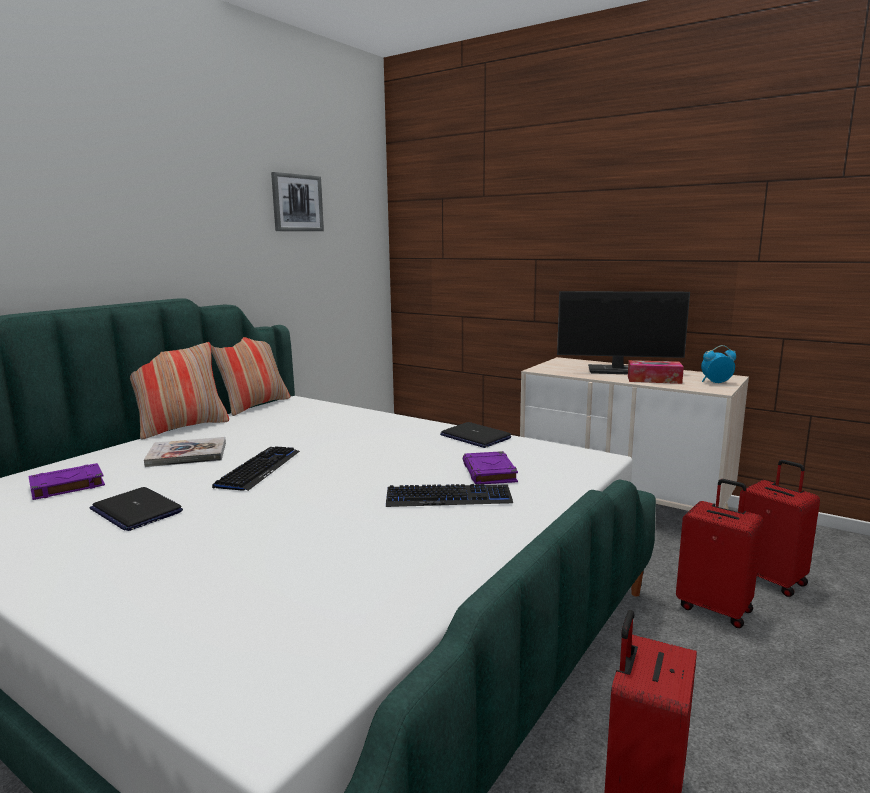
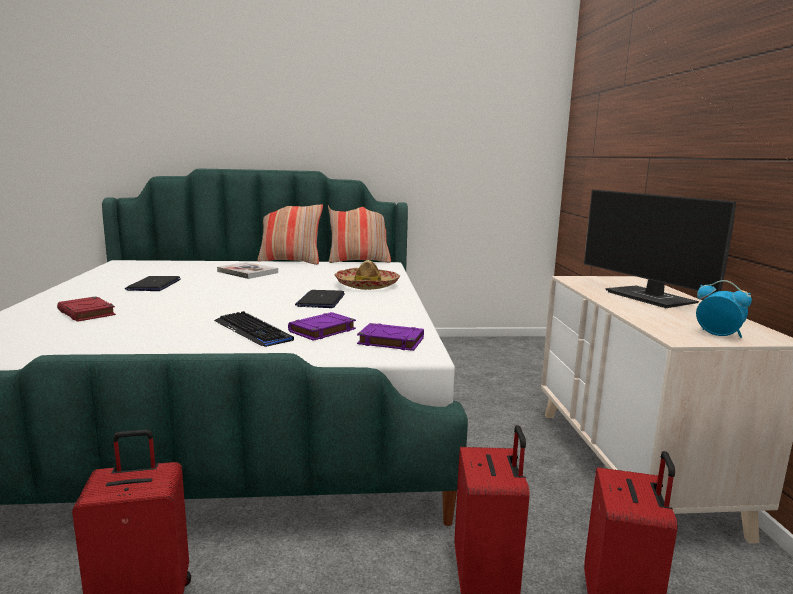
camera: 50 degrees right, 0 degrees up
(66, 486) = (173, 269): purple book -> purple book (390, 341)
(213, 572) = (87, 313): none -> red book
(259, 469) = (243, 287): keyboard -> none
(297, 203) = (446, 101): picture -> none
(361, 425) = (367, 285): none -> hat
(474, 437) = (400, 312): laptop -> laptop (321, 300)
(654, 380) = (649, 312): tissue box -> none

